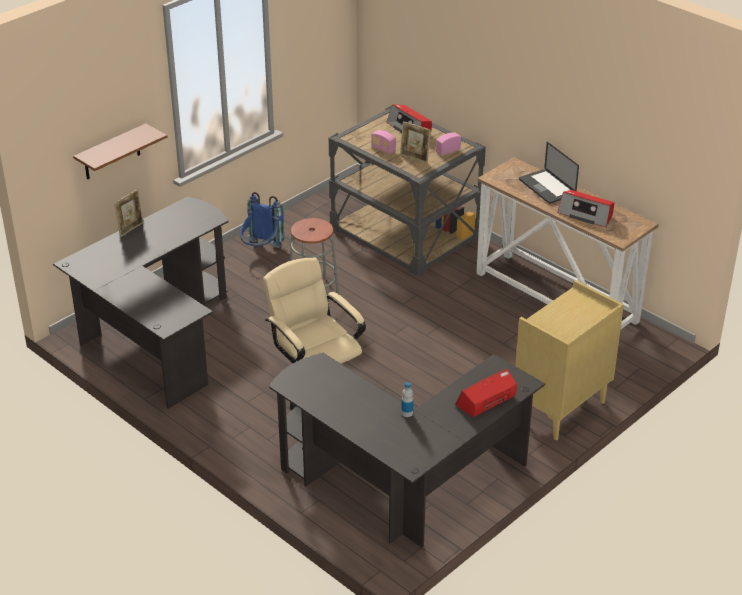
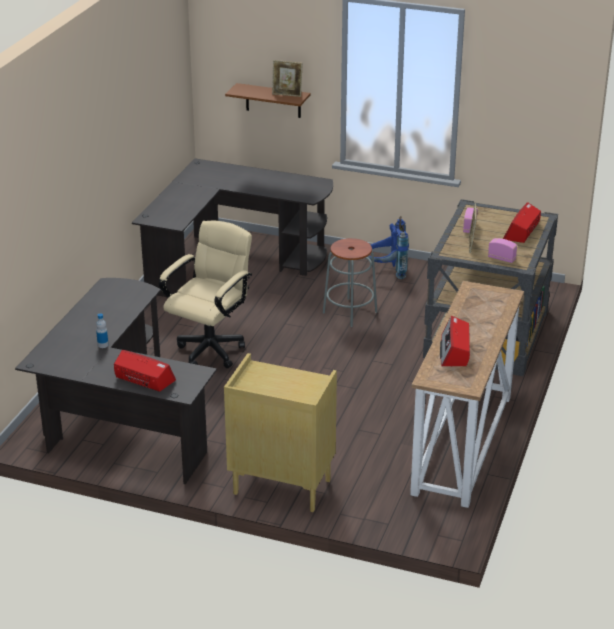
camera: 65 degrees right, 5 degrees down
(131, 229) = (264, 171): picture frame -> picture frame (287, 95)
(547, 187) = (483, 320): laptop -> none

